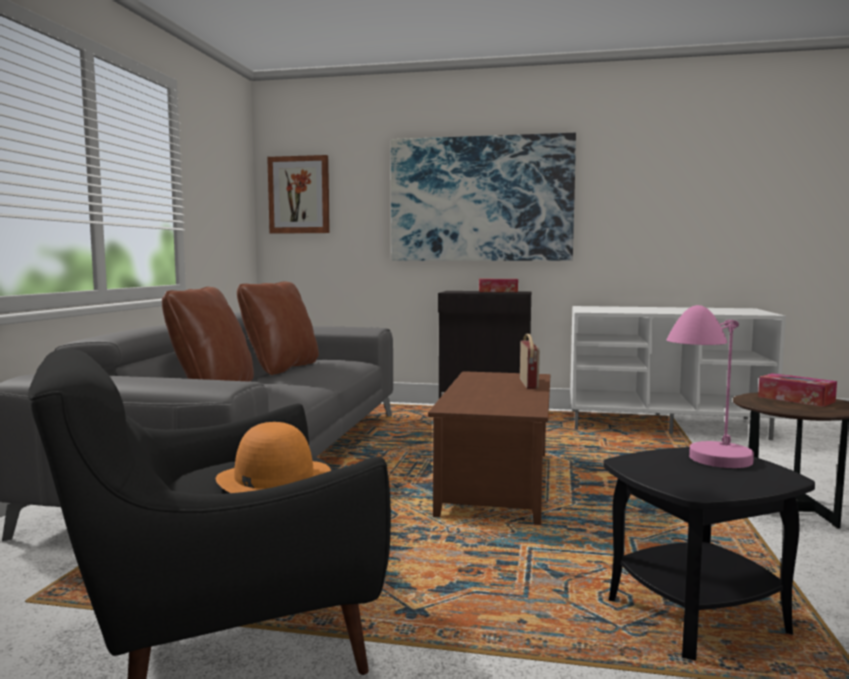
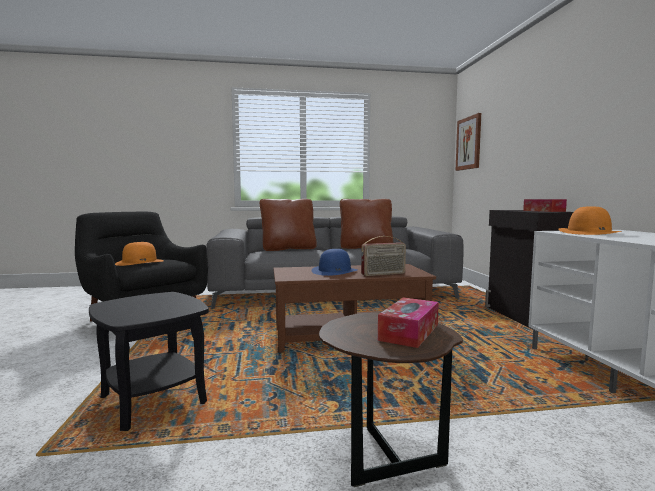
camera: 70 degrees right, 0 degrees up
(481, 199) = (557, 127): picture -> none
(492, 394) = (334, 271): none -> blue hat
(603, 310) = (589, 232): none -> orange hat
(708, 472) = (141, 306): pink table lamp -> none

